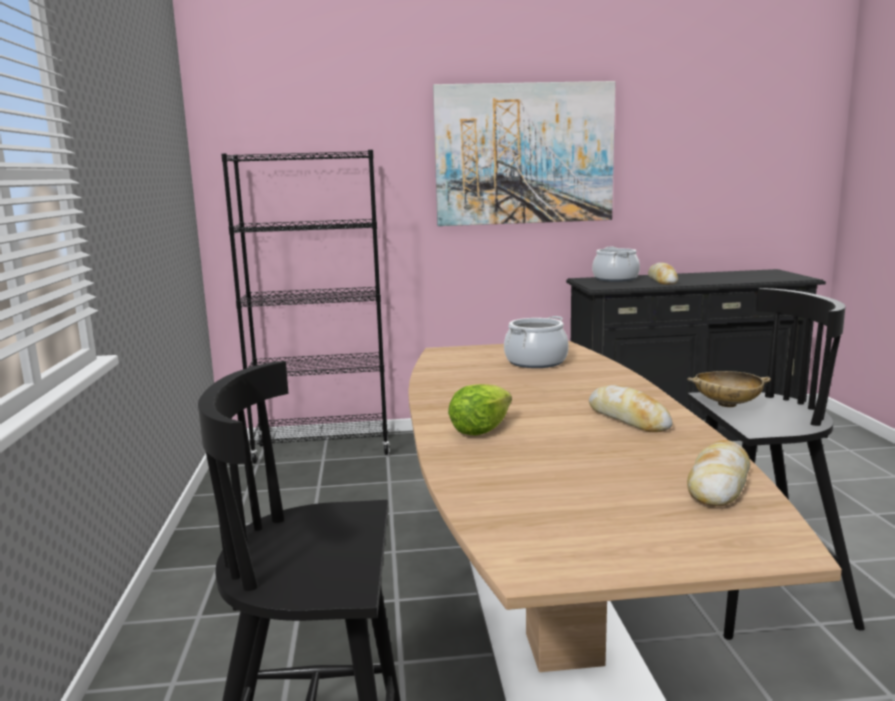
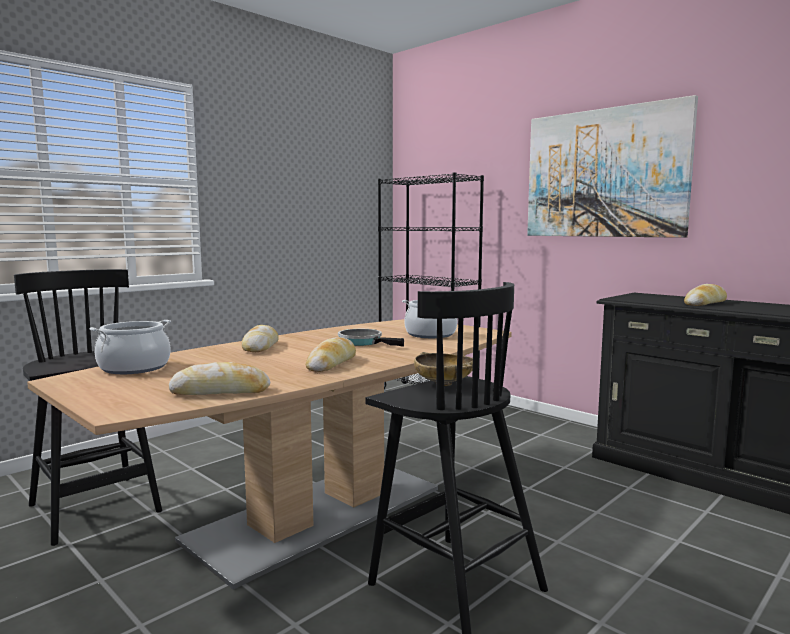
camera: 50 degrees right, 5 degrees down
(480, 430) = (261, 347): lettuce -> bread
(534, 389) = (363, 342): none -> frying pan
(615, 279) = (668, 297): cooking pot -> cooking pot (134, 368)

